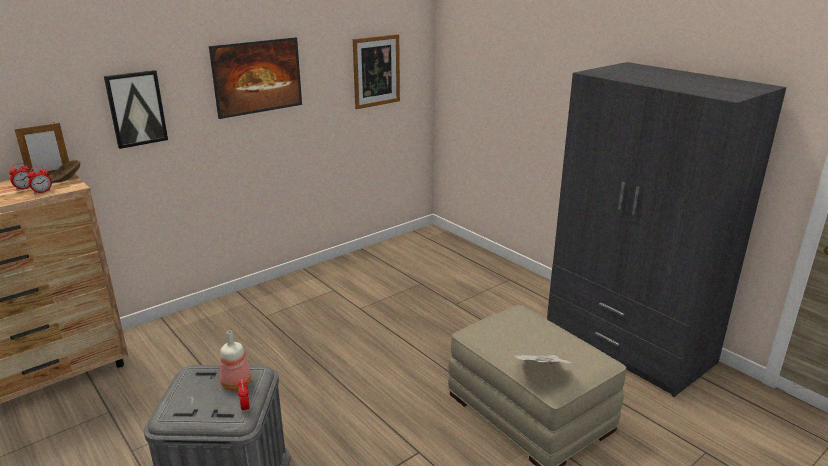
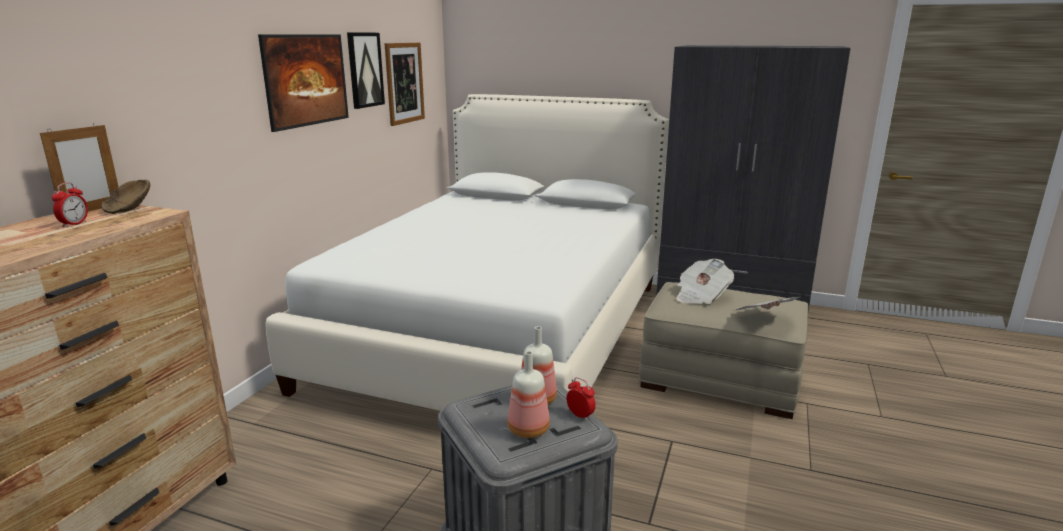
camera: 30 degrees left, 5 degrees down
(42, 192) = (118, 223): alarm clock -> none
(136, 109) = (183, 114): picture -> picture (365, 70)
(200, 405) = (529, 430): none -> bottle
(394, 306) = (499, 332): none -> white bed
(519, 330) = (701, 296): none -> newspaper

